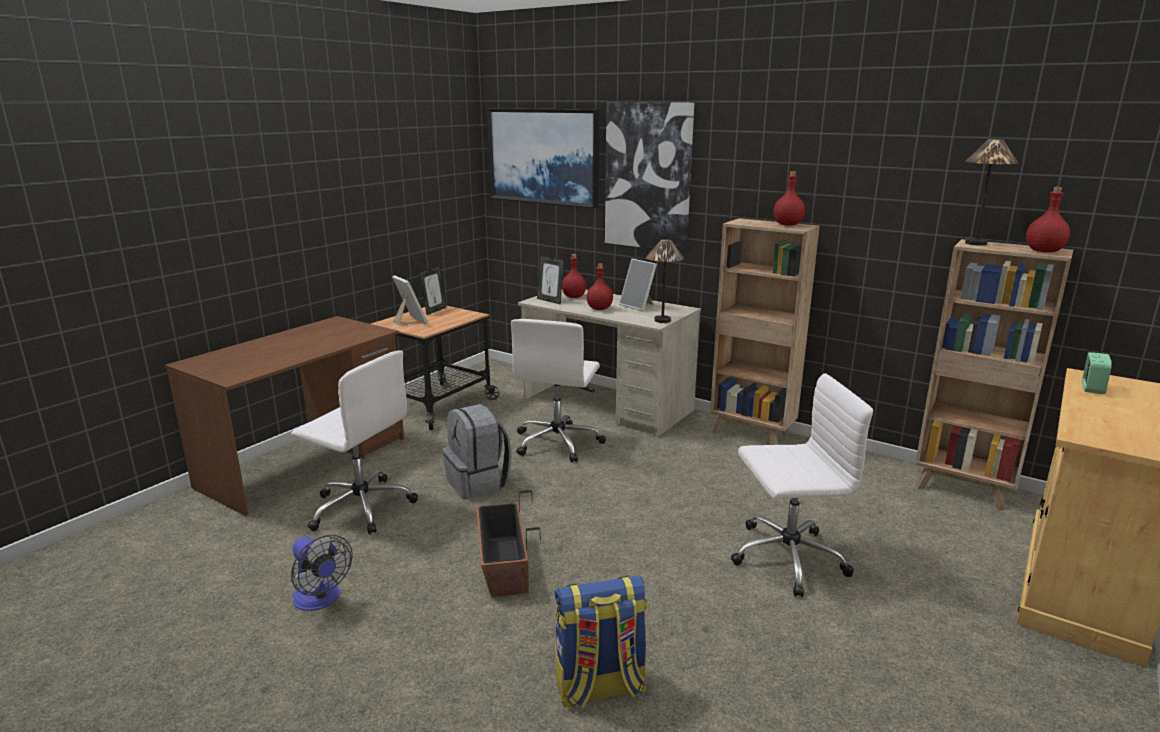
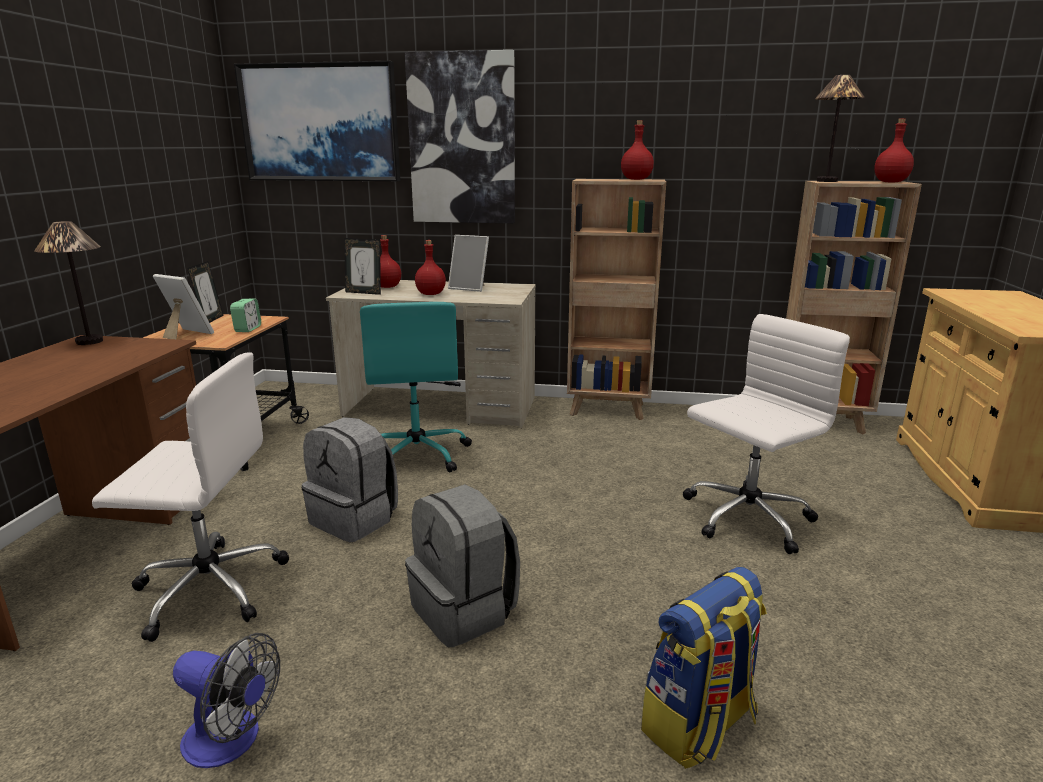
camera: 25 degrees left, 0 degrees up
(504, 566) = (465, 611): planter -> grey backpack
(558, 442) = (417, 454): white office chair -> turquoise office chair
(662, 320) = (512, 297): table lamp -> table lamp (89, 342)
(1092, 388) = (968, 299): alarm clock -> alarm clock (248, 329)

